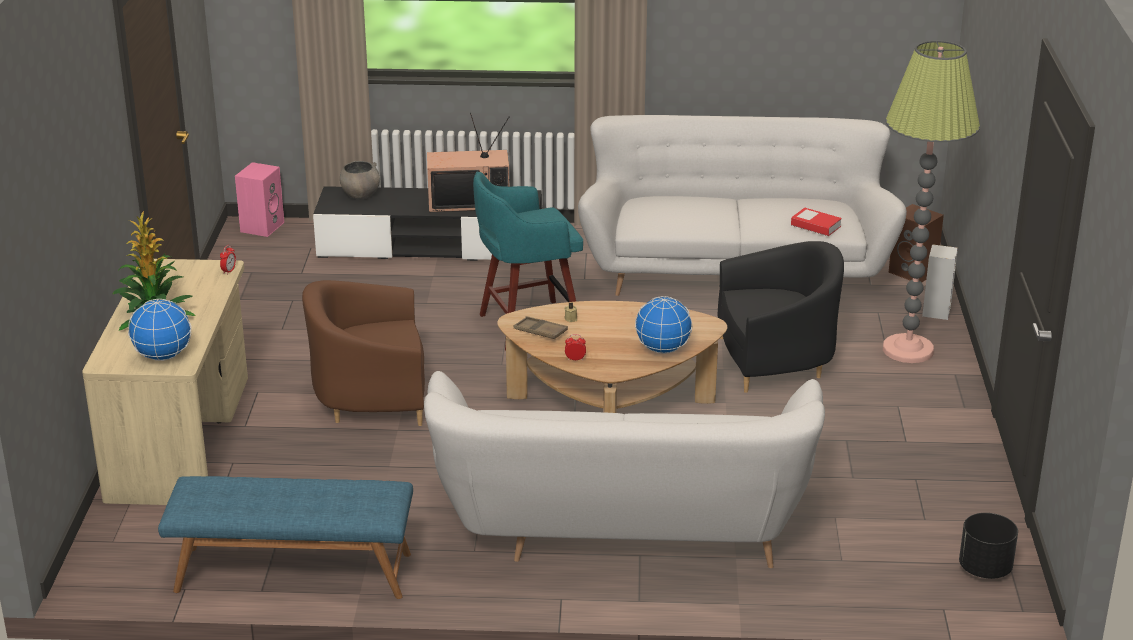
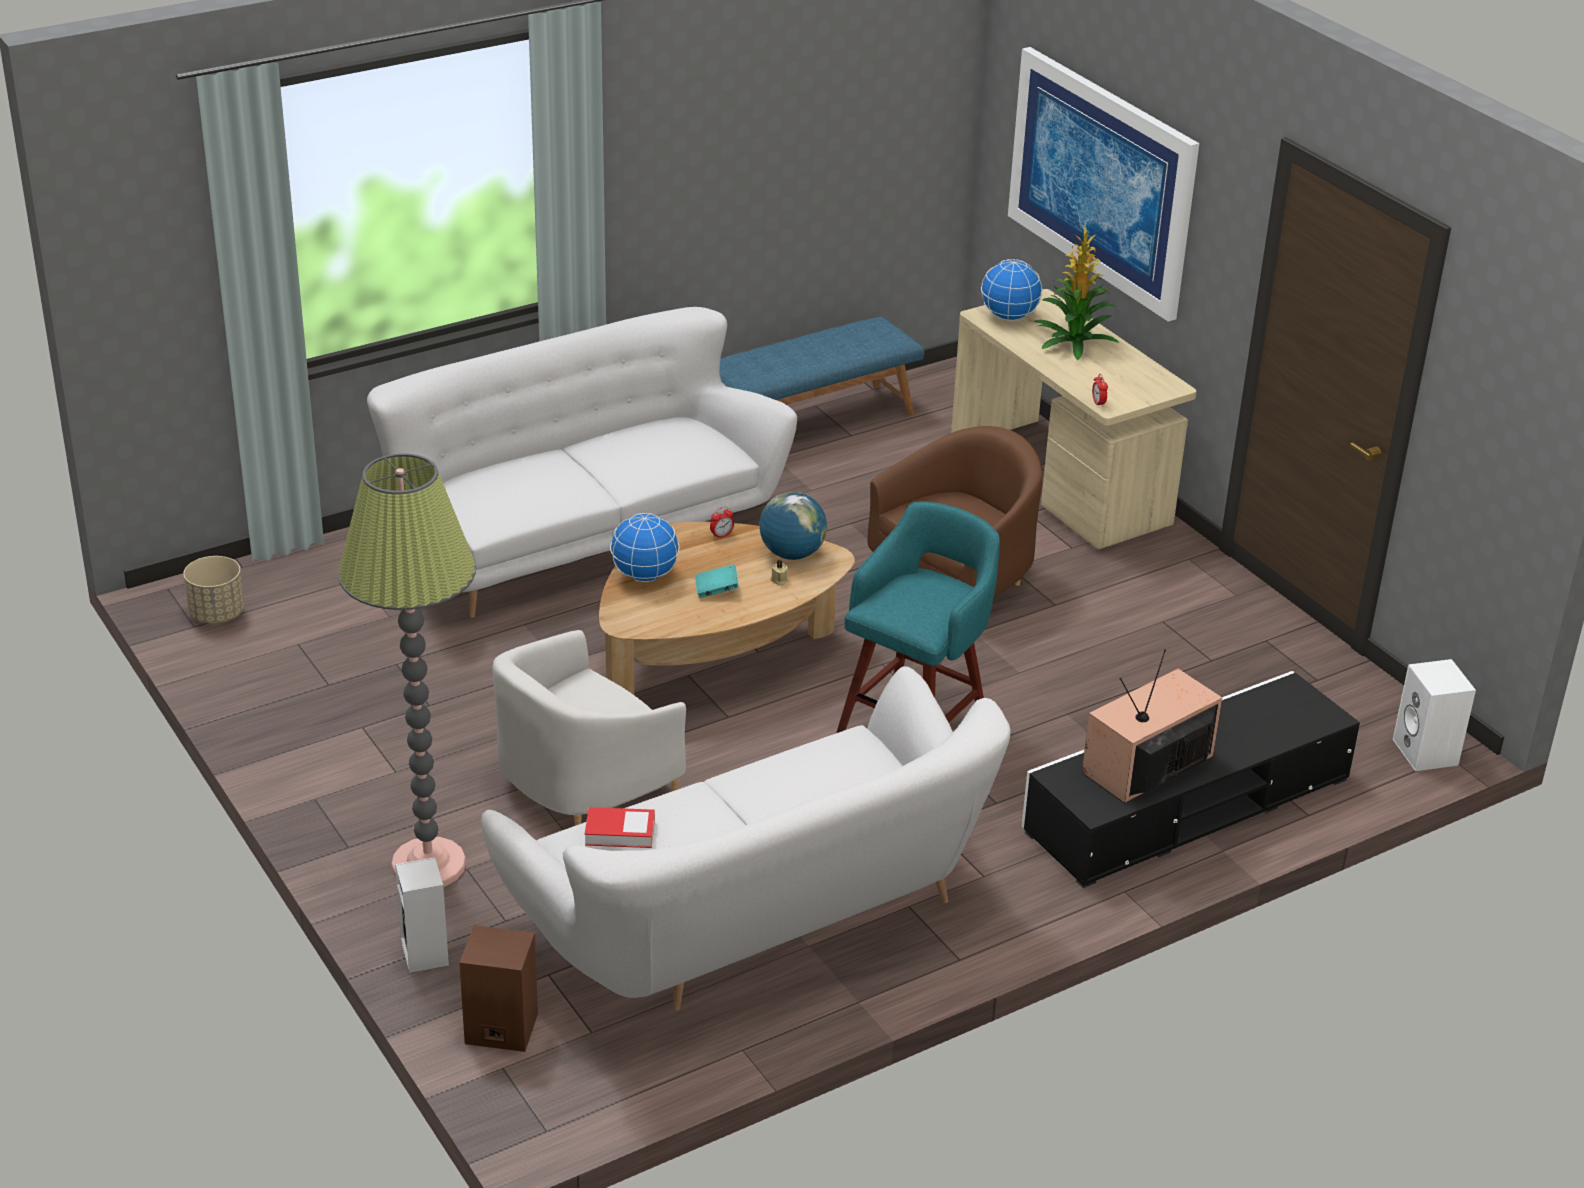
camera: 145 degrees right, 5 degrees up
(68, 217) = (1102, 180): none -> picture
(262, 226) = (1427, 753): pink speaker -> white speaker
(360, 195) = (1292, 724): grey bowl -> none
(540, 331) = (792, 554): brown tray -> globe
(622, 325) = (716, 590): none -> turquoise book
(775, 361) = (583, 784): black armchair -> white armchair
(984, 568) = (217, 614): black planter -> beige planter

